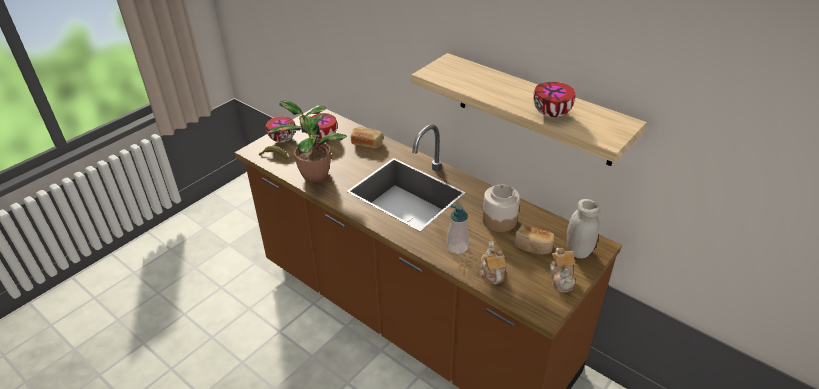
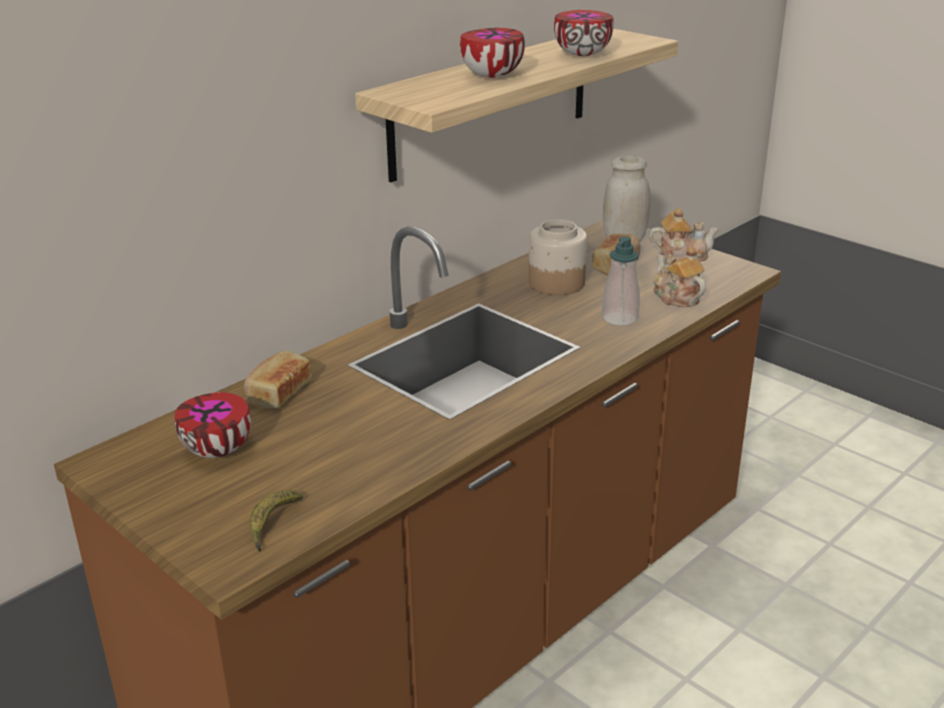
camera: 85 degrees left, 10 degrees down
(282, 139) = (195, 515): bowl -> bowl (490, 76)
(313, 174) = (374, 462): potted plant -> none
(491, 273) = (676, 297): teapot -> teapot turned 60 degrees clockwise

